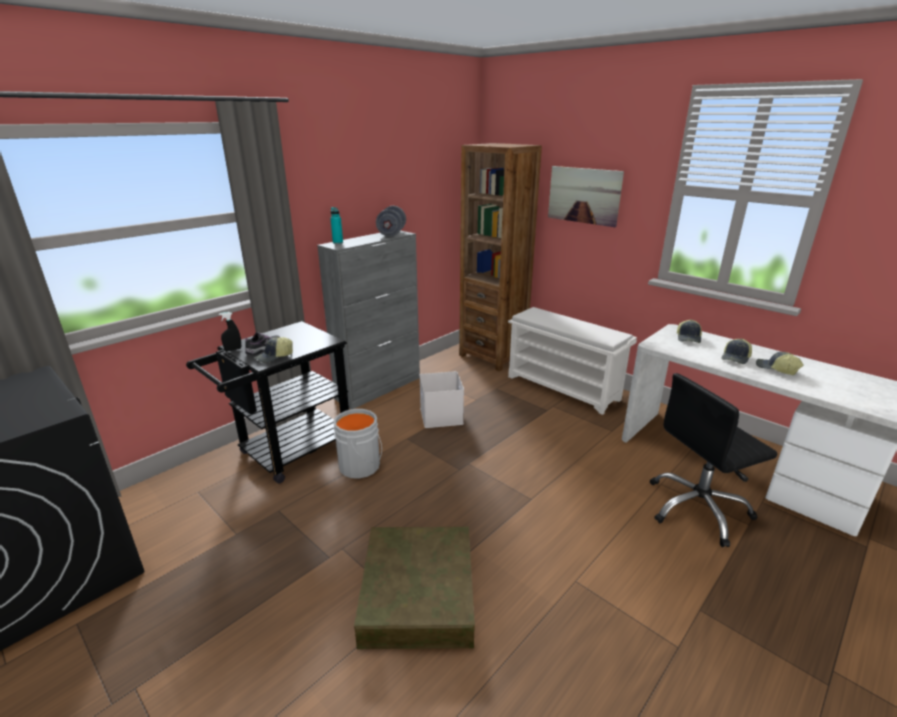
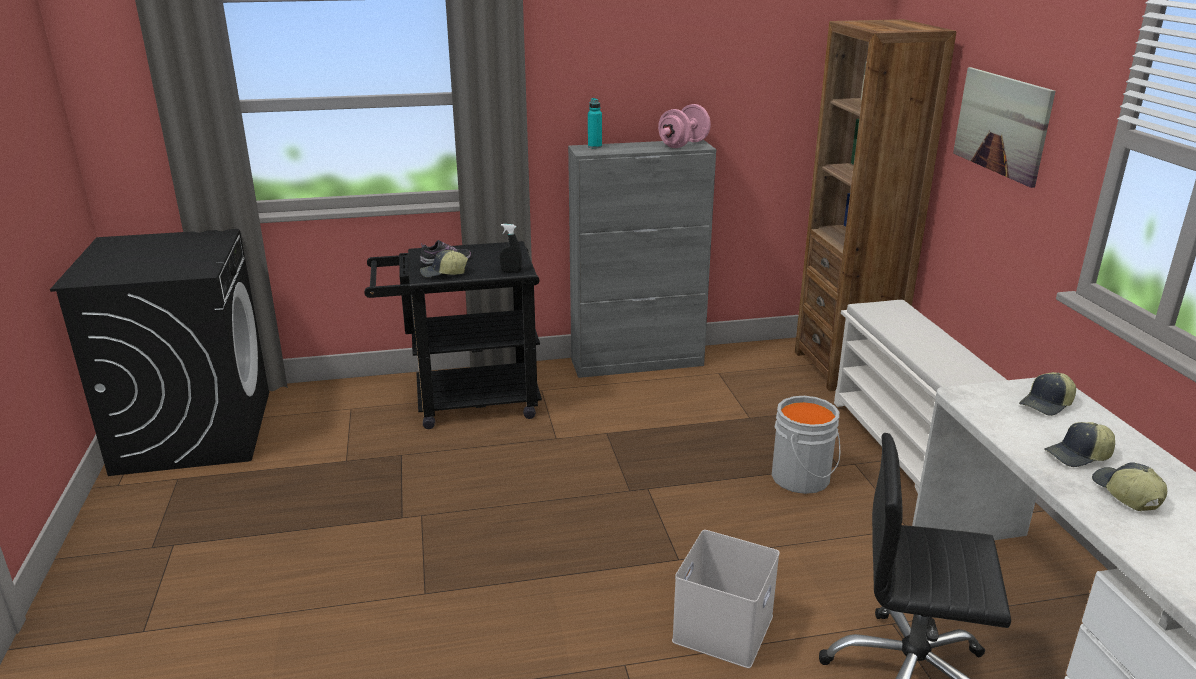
camera: 35 degrees right, 0 degrees up
(233, 349) = (416, 255): black spray bottle -> black spray bottle (511, 271)
(361, 466) = (524, 443): grey bucket -> grey bucket (803, 478)
(391, 233) = (683, 144): grey dumbbell -> pink dumbbell
(418, 592) = (448, 589): brown storage box -> none
(442, 416) = (679, 422): white storage box -> white storage box (724, 630)

